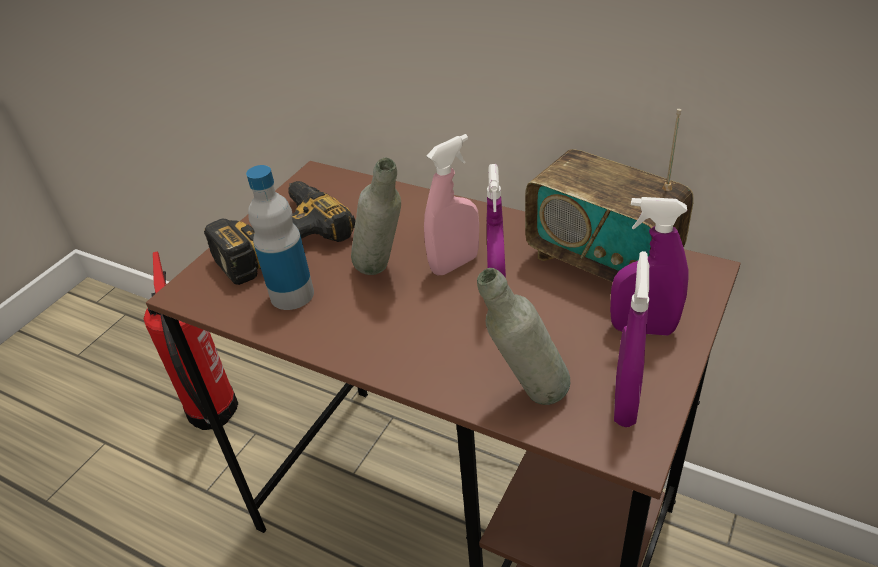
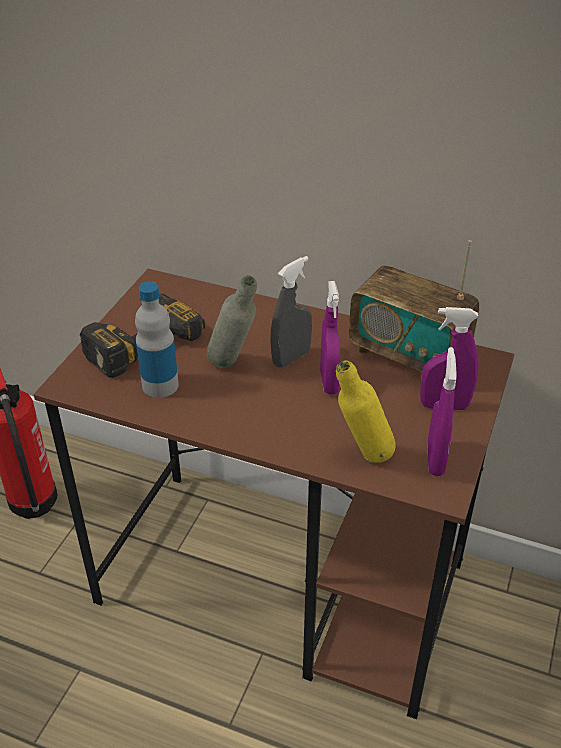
camera: 10 degrees left, 0 degrees up
(454, 264) = (291, 358): pink spray bottle -> grey spray bottle
(526, 398) = (362, 459): grey bottle -> yellow bottle

